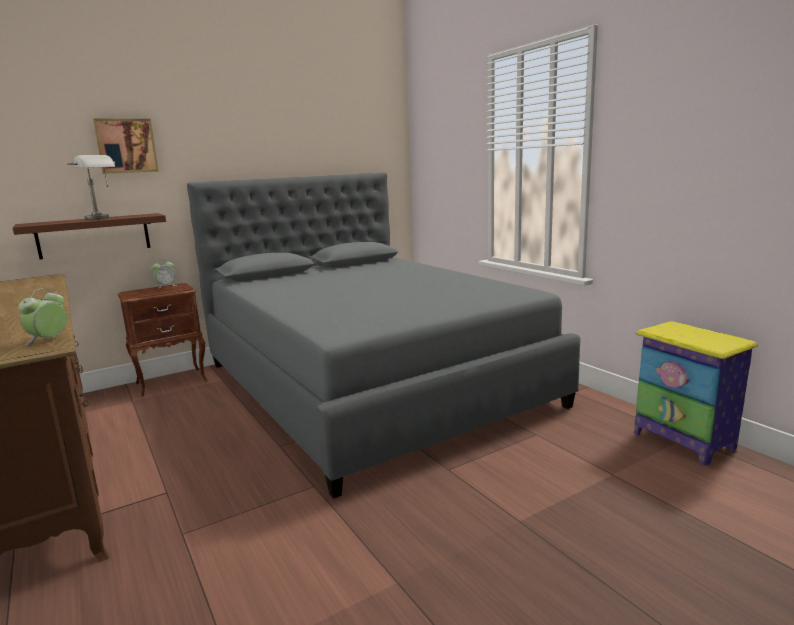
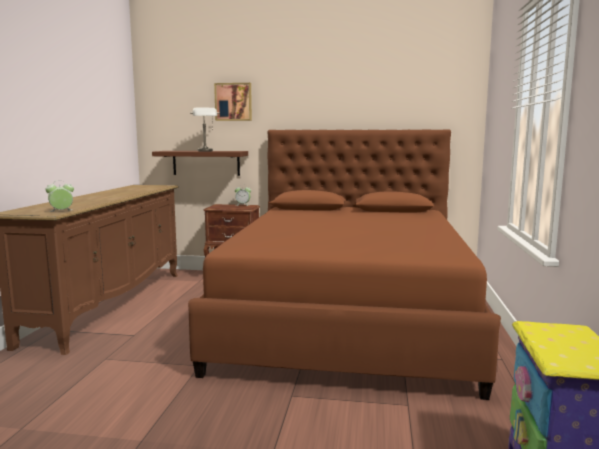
camera: 40 degrees right, 5 degrees down
(371, 383) = (347, 317): grey bed -> brown bed

